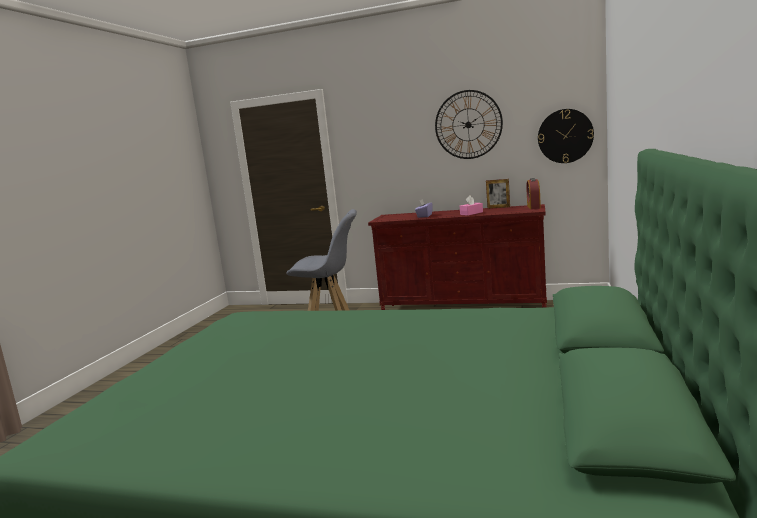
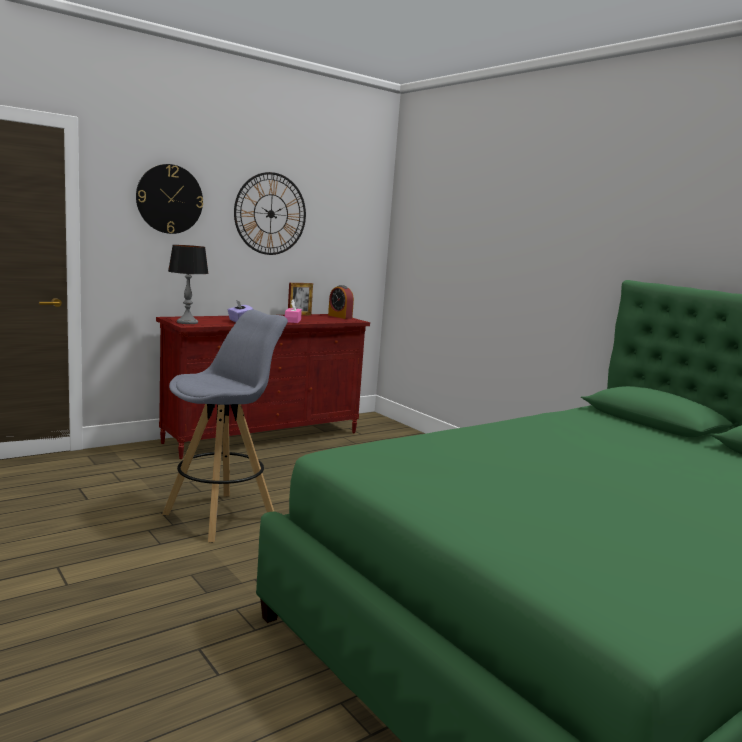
camera: 55 degrees left, 0 degrees up
(384, 218) = (187, 322): none -> table lamp
(565, 136) = (357, 244): wall clock -> wall clock (169, 199)

